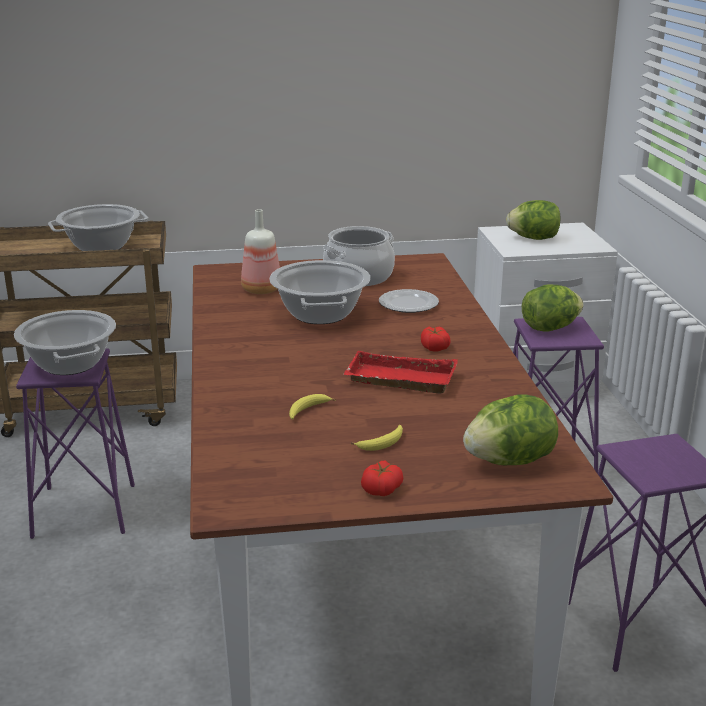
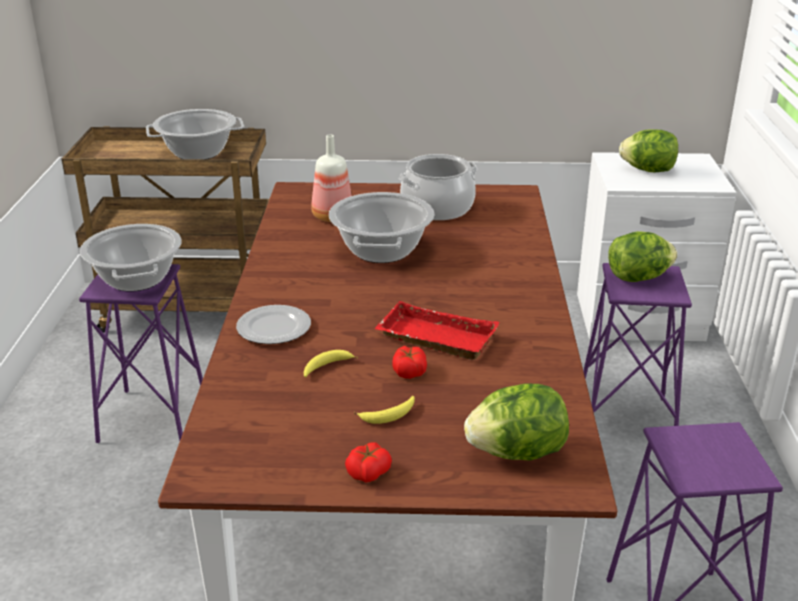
camera: 10 degrees right, 5 degrees up
(408, 305) = (477, 246): plate -> plate (273, 329)
(434, 347) = (486, 301): tomato -> tomato (409, 371)

